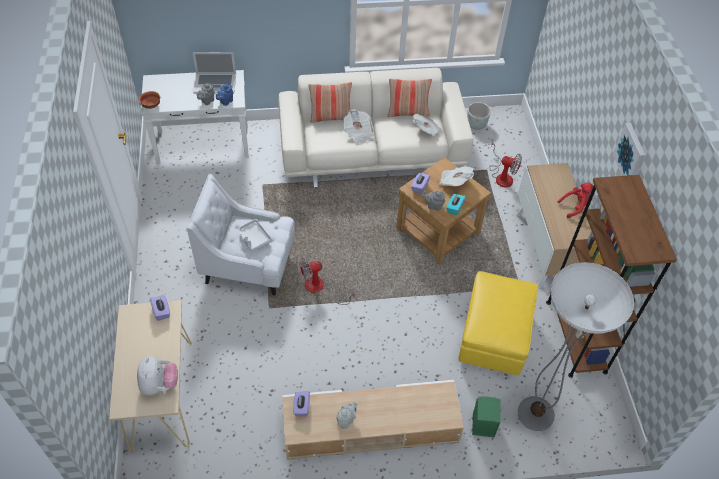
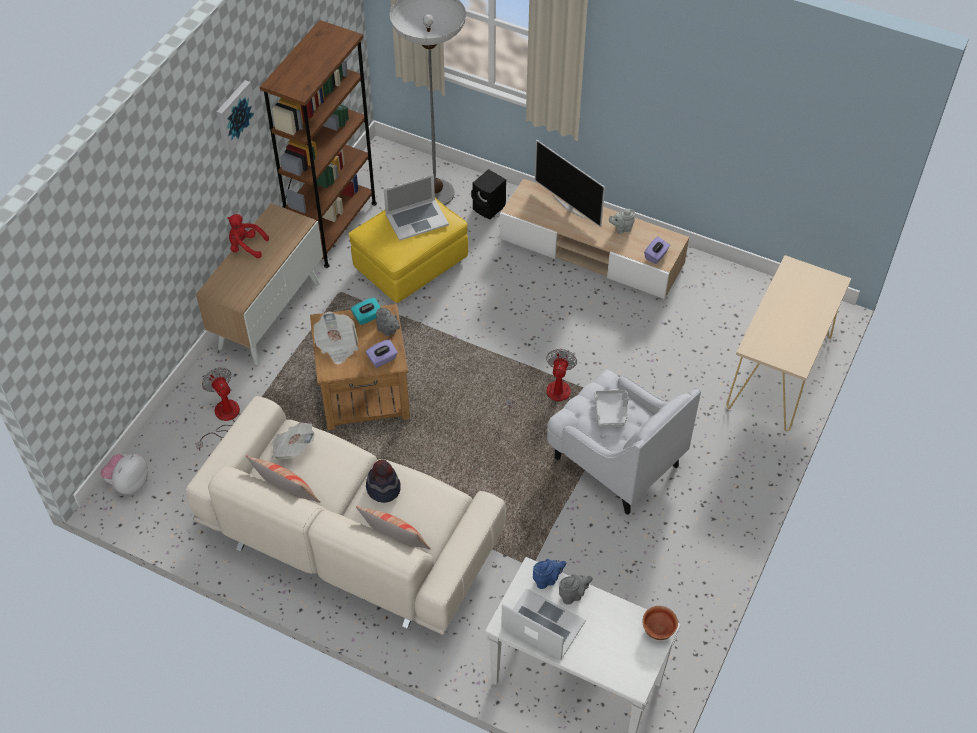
camera: 145 degrees left, 0 degrees up
(159, 384) = (792, 284): plush toy -> plush toy (129, 483)
(162, 311) = (762, 349): purple tissue box -> none
(320, 288) = (549, 395): fan -> fan turned 90 degrees counterclockwise
(358, 133) = (383, 488): newspaper -> hat
(404, 418) = (570, 206): none -> television
(476, 125) = (174, 506): grey planter -> none
(482, 424) = (489, 208): green speaker -> black speaker
(501, 317) = (416, 219): none -> laptop

